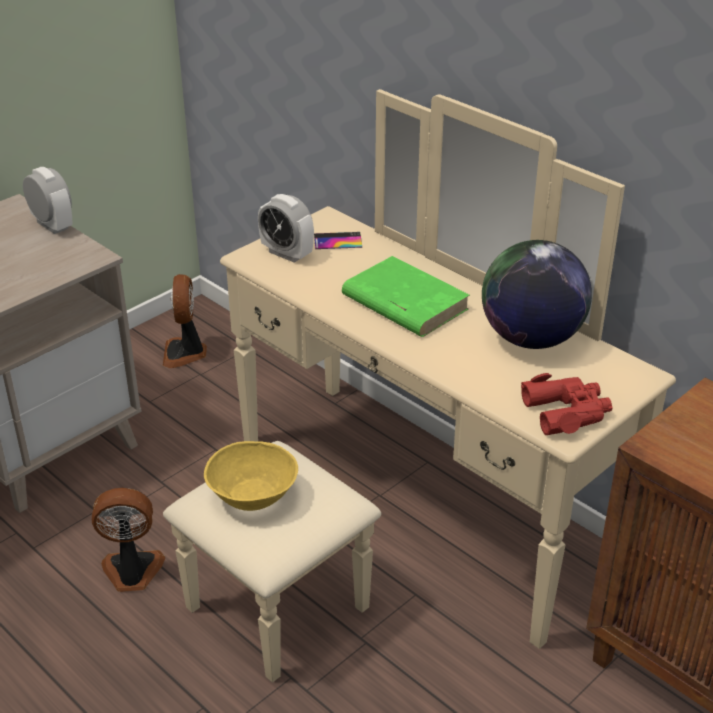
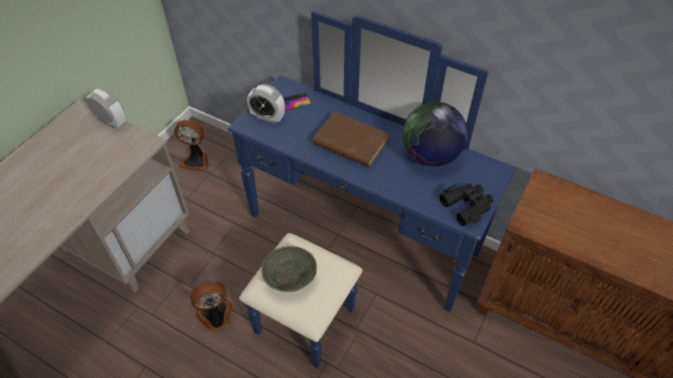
camera: 15 degrees left, 15 degrees up
(185, 353) = (196, 160): fan -> fan turned 60 degrees counterclockwise
(253, 495) = (290, 278): yellow bowl -> grey bowl
(392, 525) = (351, 252): beige dresser -> blue dresser
(404, 302) = (350, 142): green book -> brown book
(566, 412) = (467, 205): red binoculars -> black binoculars

